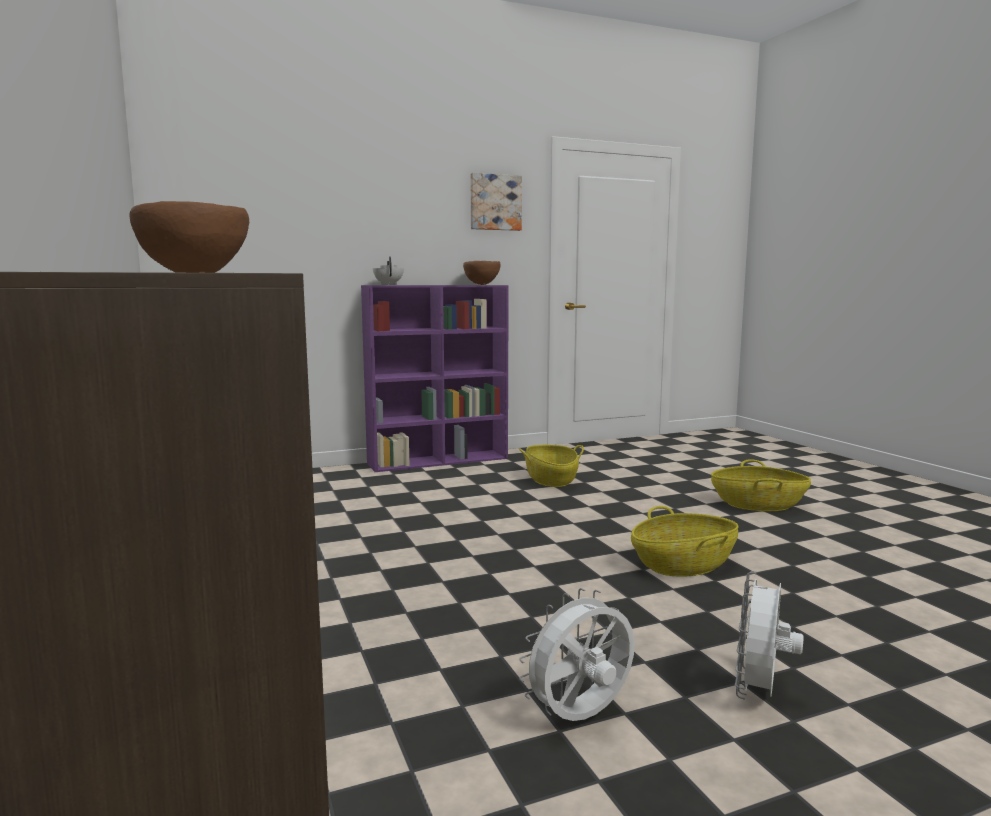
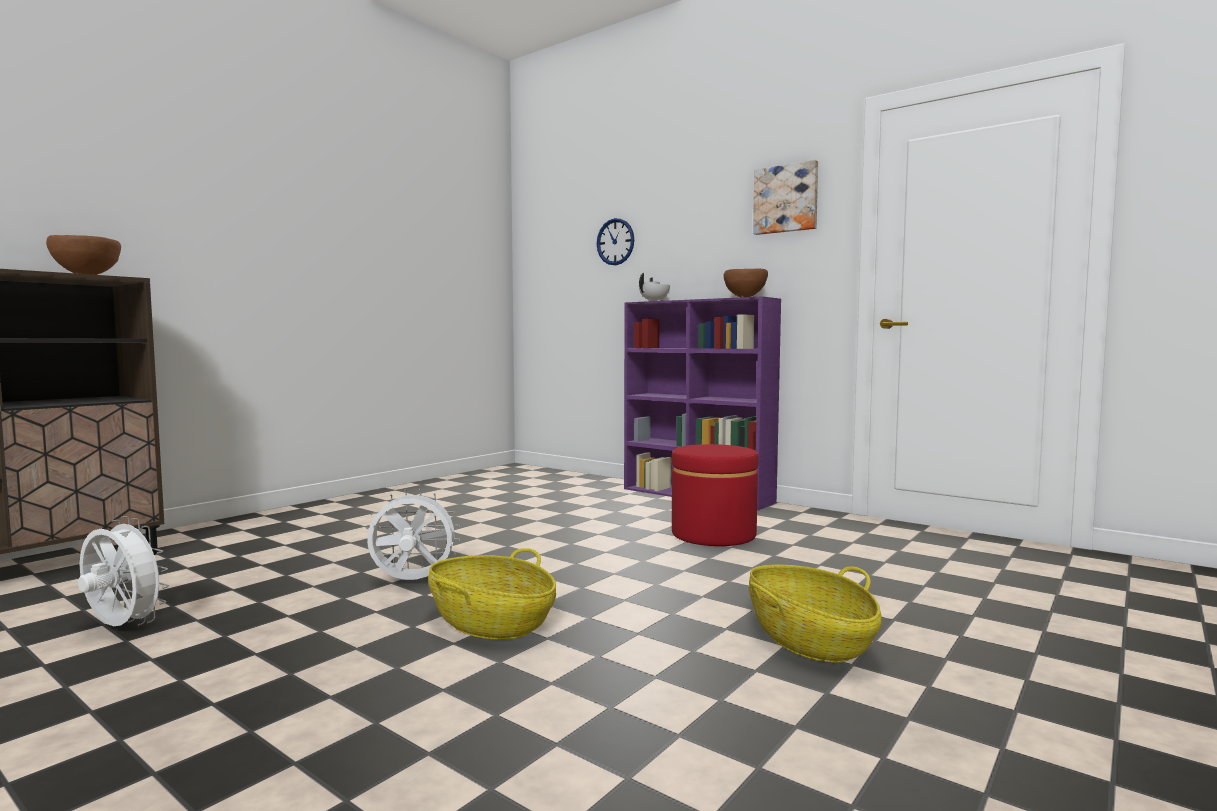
camera: 60 degrees right, 5 degrees down
(315, 216) = (615, 242): none -> wall clock
(551, 479) = (713, 535): basket -> red ottoman
(759, 693) = (153, 690): white fan -> white fan (412, 582)

